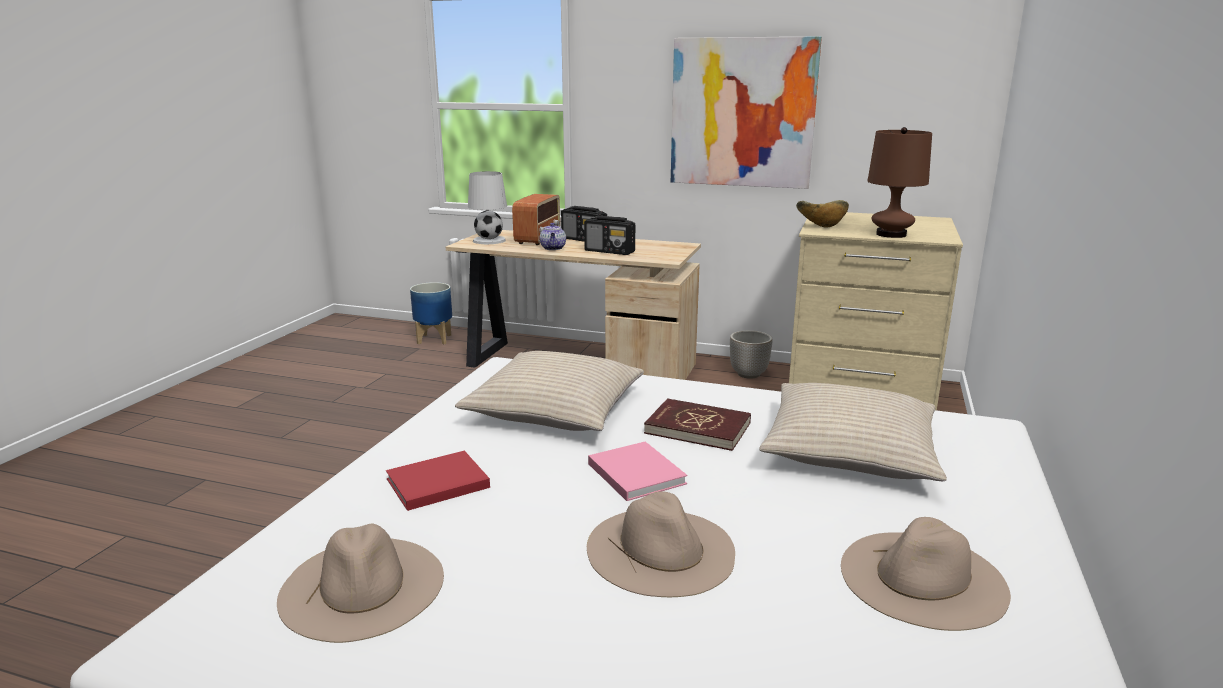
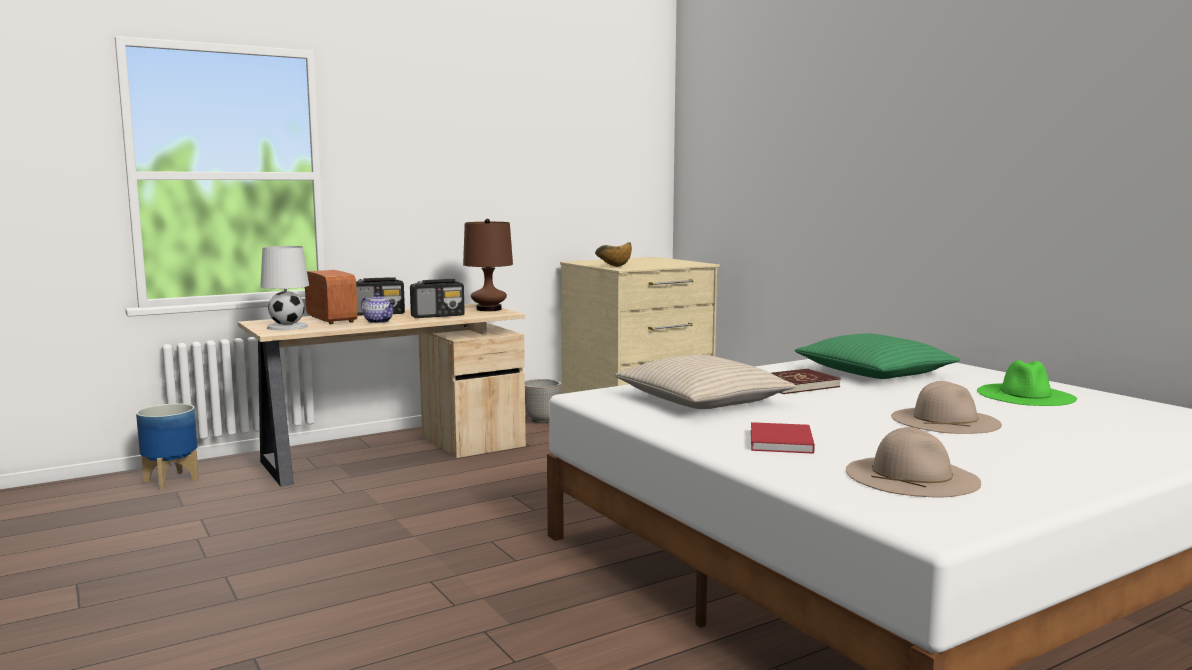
camera: 50 degrees left, 10 degrees down
(635, 472) = (838, 406): pink book -> none
(742, 113) = (495, 178): picture -> none
(850, 450) = (874, 372): beige pillow -> green pillow
(891, 234) = (668, 265): brown table lamp -> brown table lamp (489, 309)
(923, 578) = (1026, 395): beige hat -> green hat

